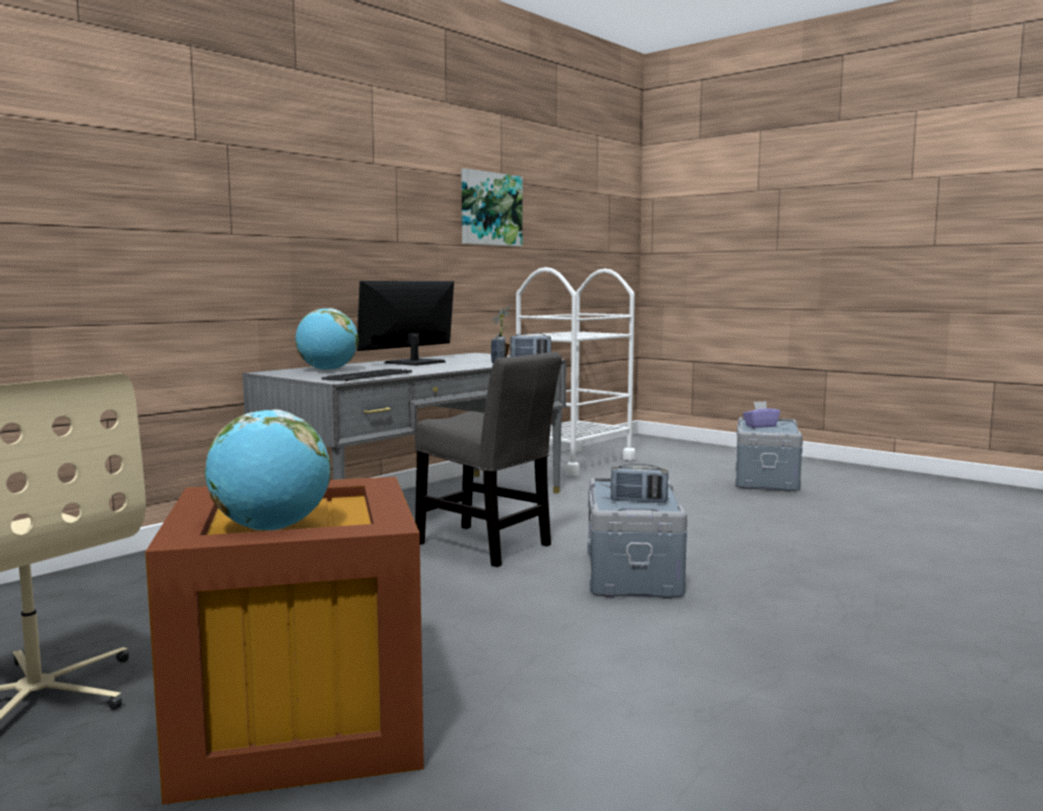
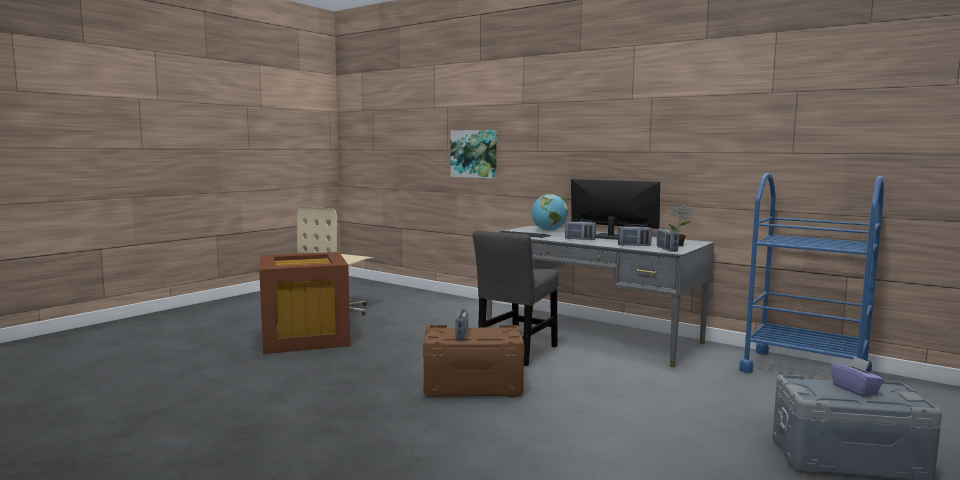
camera: 85 degrees right, 0 degrees up
(271, 529) = (289, 263): globe -> none
(433, 367) = (580, 239): none -> radio
(490, 209) = (751, 120): picture -> picture (474, 154)
(574, 462) = (804, 371): white cart -> blue cart
(634, 573) = (473, 386): grey storage box -> brown storage box

